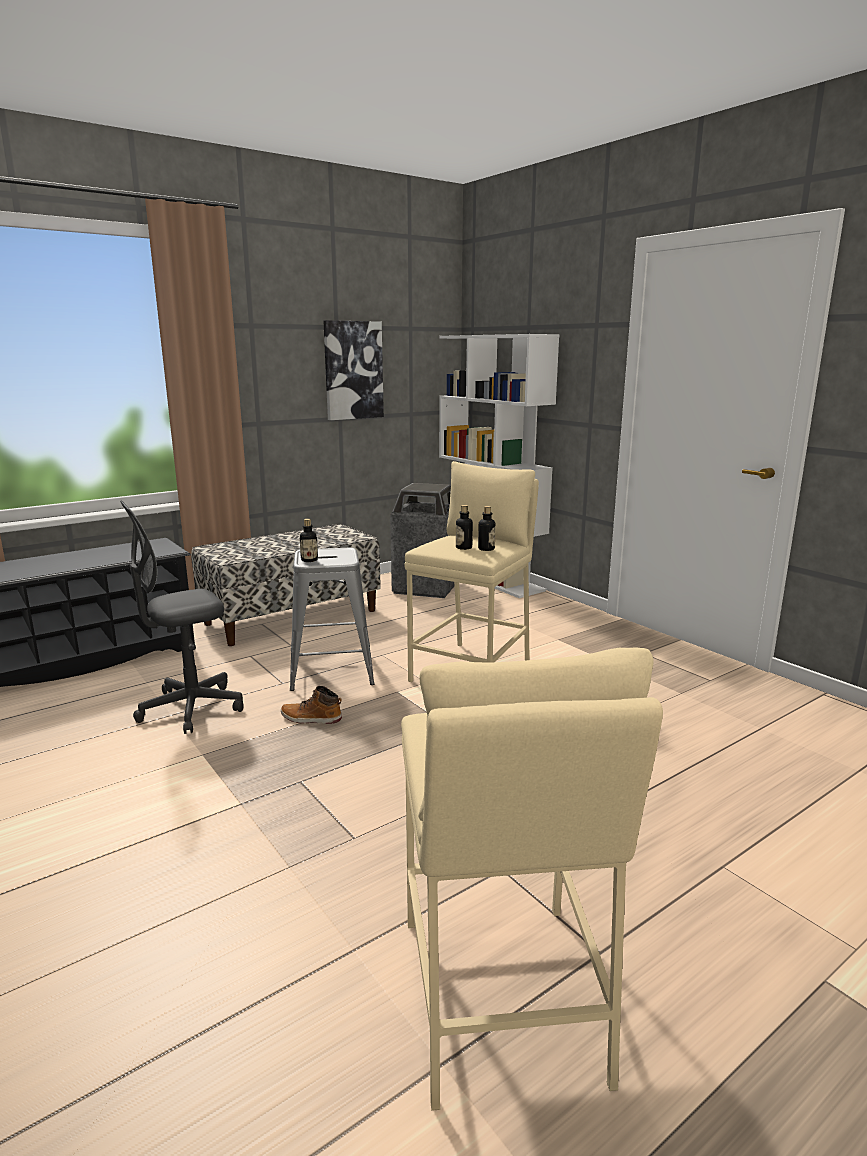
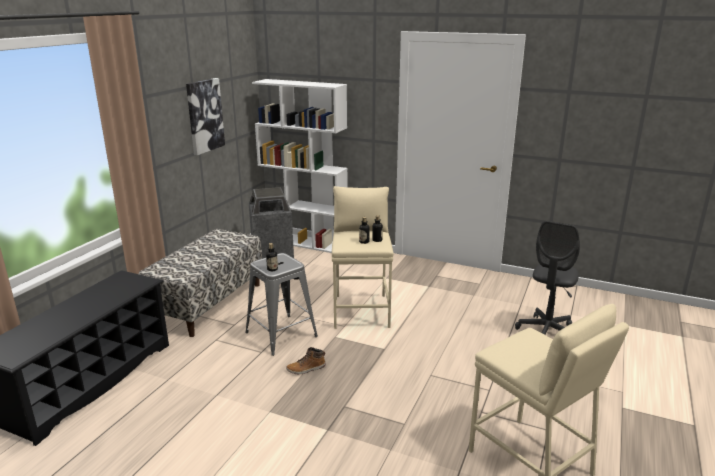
camera: 30 degrees left, 5 degrees up
(191, 708) = (224, 387): grey office chair -> grey office chair (546, 332)

